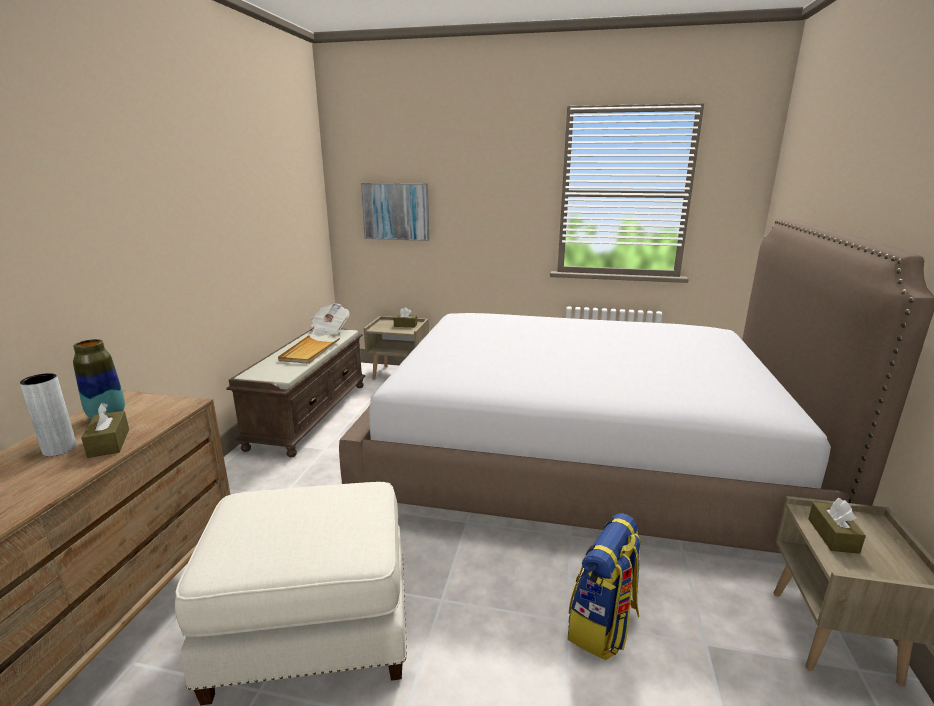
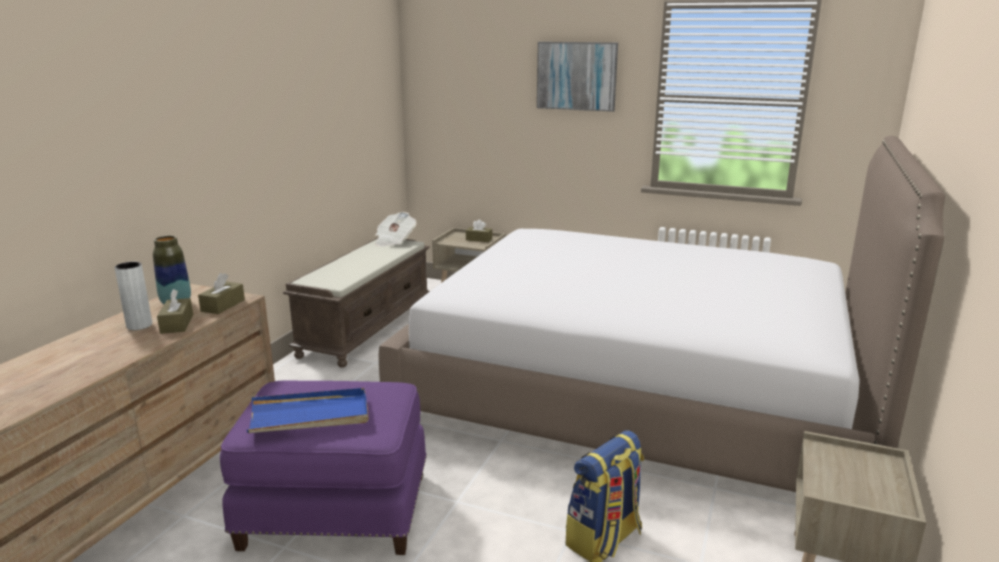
camera: 10 degrees right, 0 degrees up
(283, 538) = (310, 415): none -> blue tray
(309, 352) = (369, 261): beige tray -> none
(312, 633) = (335, 512): white ottoman -> purple ottoman
(396, 211) = (474, 113): picture -> picture (576, 76)
(832, 535) = (832, 468): brown tissue box -> brown tissue box (223, 305)

